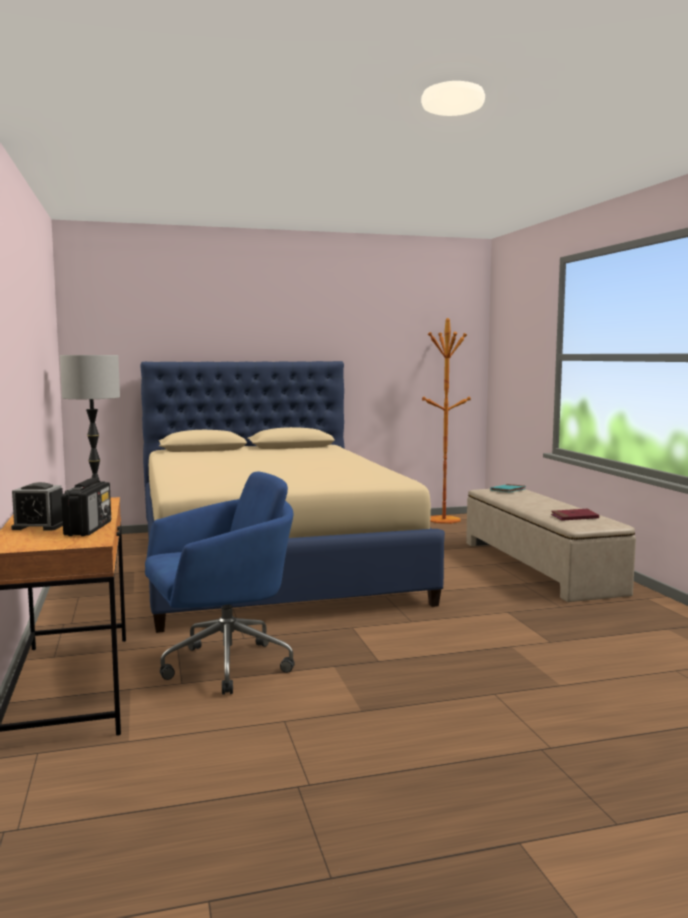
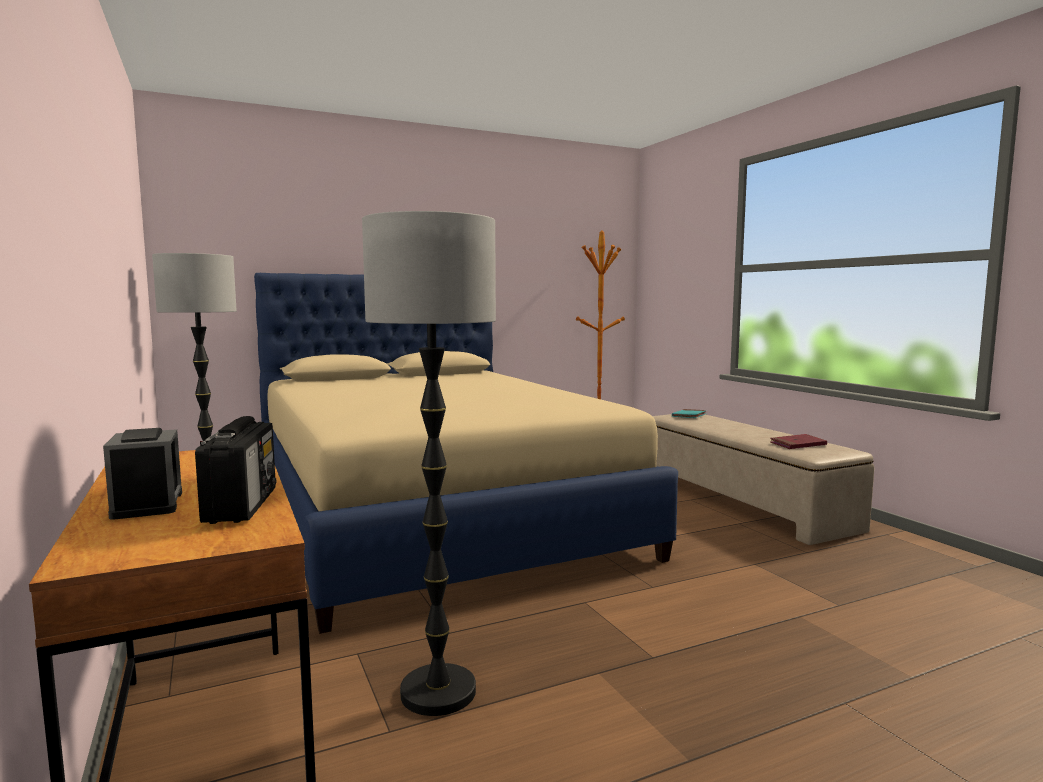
camera: 10 degrees left, 0 degrees up
(39, 526) = (147, 504): alarm clock -> alarm clock turned 105 degrees counterclockwise
(221, 667) = (439, 692): blue office chair -> floor lamp

